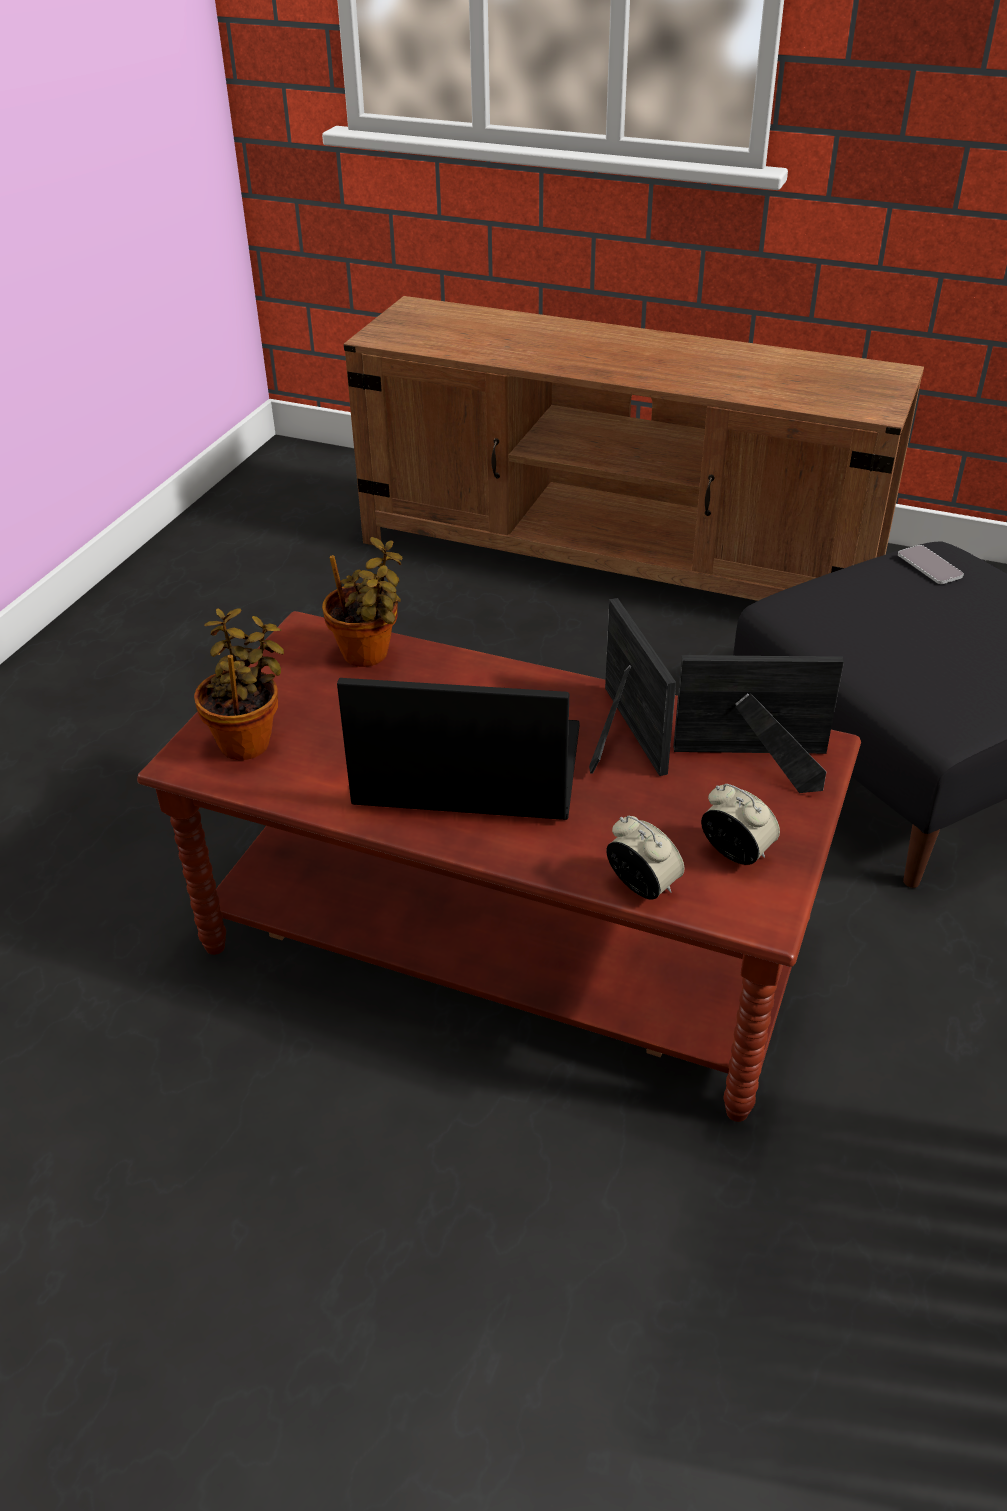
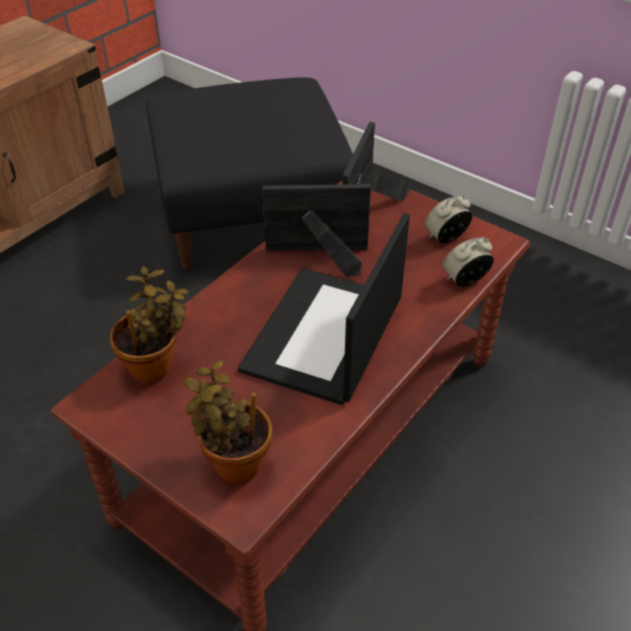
camera: 75 degrees left, 5 degrees up
(929, 566) = (181, 106): phone -> none

